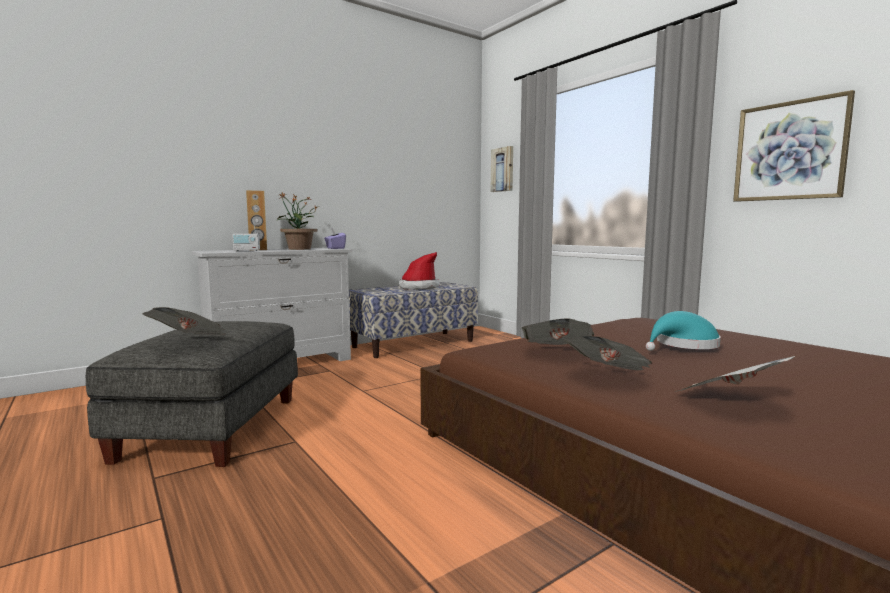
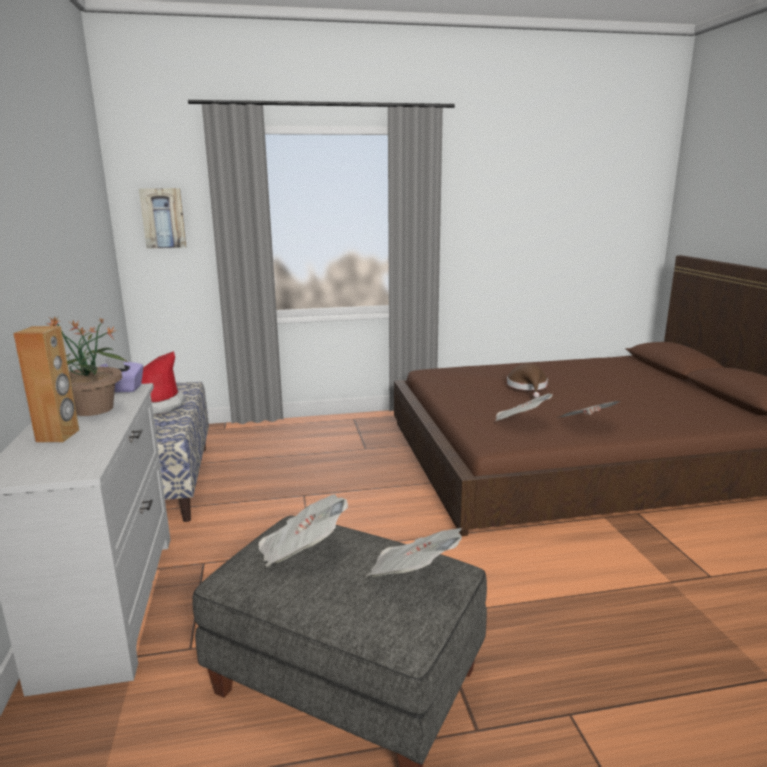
camera: 65 degrees left, 10 degrees up
(247, 251) = (82, 444): radio -> none
(683, 345) = (528, 387): turquoise hat -> brown hat
(728, 402) = (639, 413): newspaper -> newspaper (301, 550)
(789, 151) = (484, 228): picture -> none

